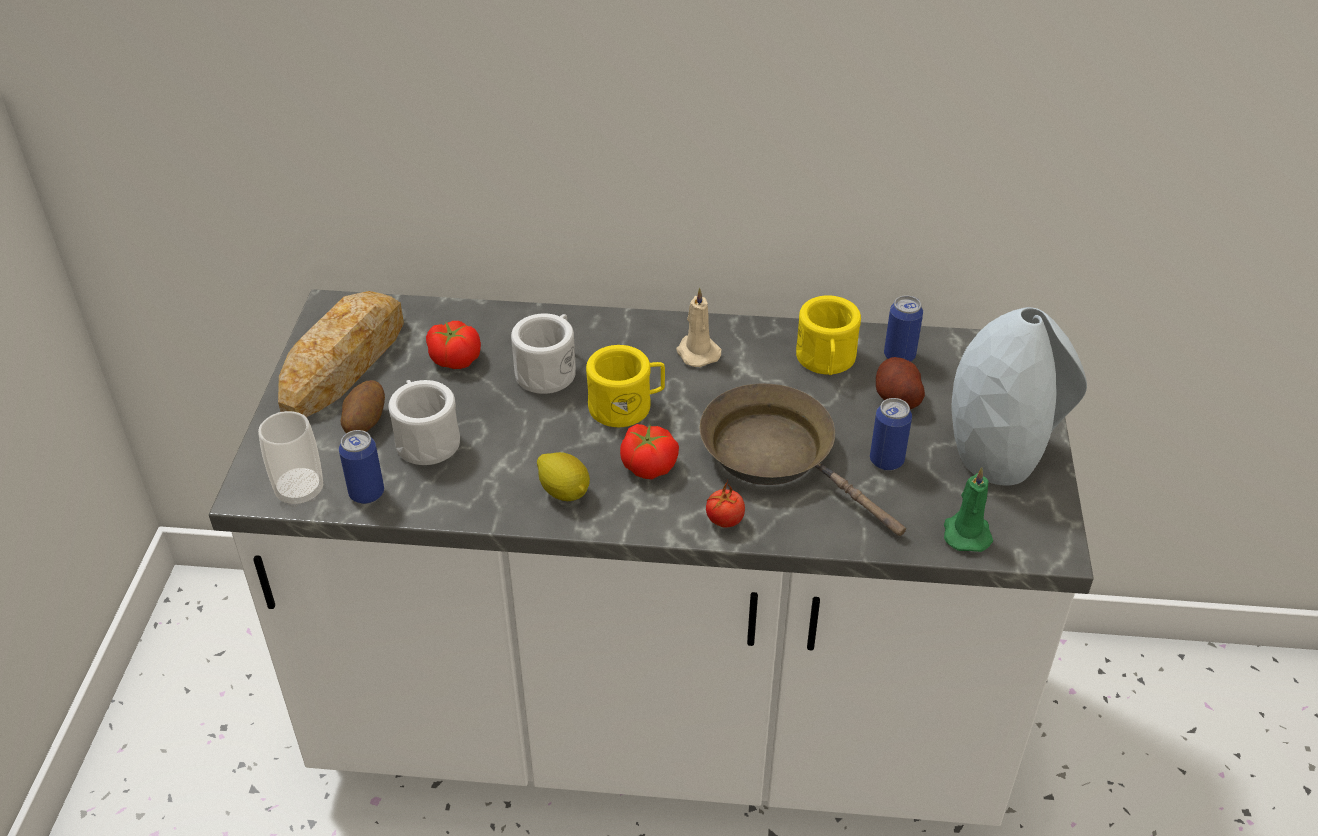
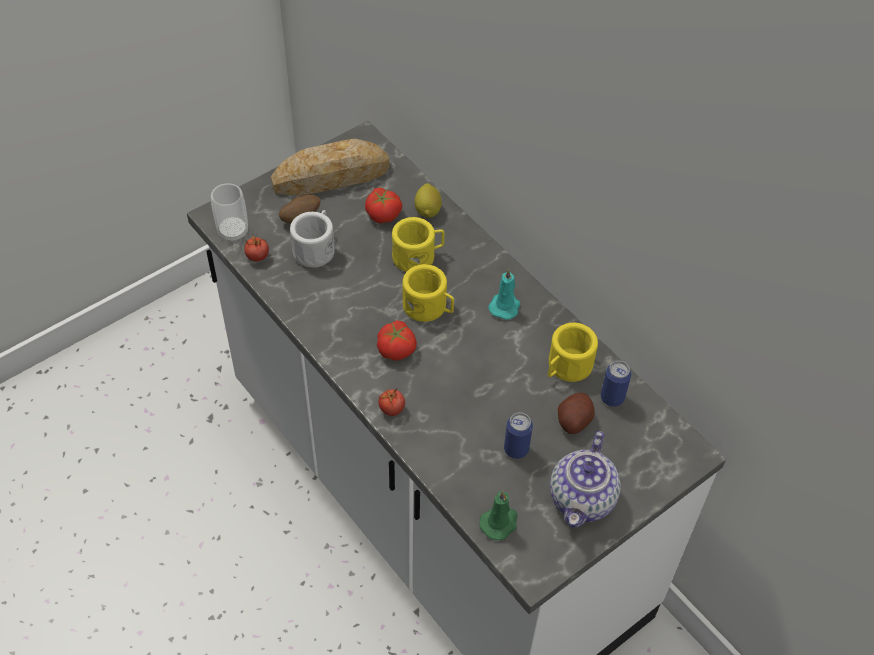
camera: 45 degrees right, 10 degrees up
(366, 493) = (257, 256): can -> tomato
(549, 370) = (418, 256): white mug -> yellow mug
(564, 491) = (340, 329): lemon -> lemon (428, 210)
(696, 352) = (505, 306): beige candle -> turquoise candle
(777, 456) = (464, 398): brown frying pan -> none
(1000, 454) = (582, 500): grey vase -> teapot

